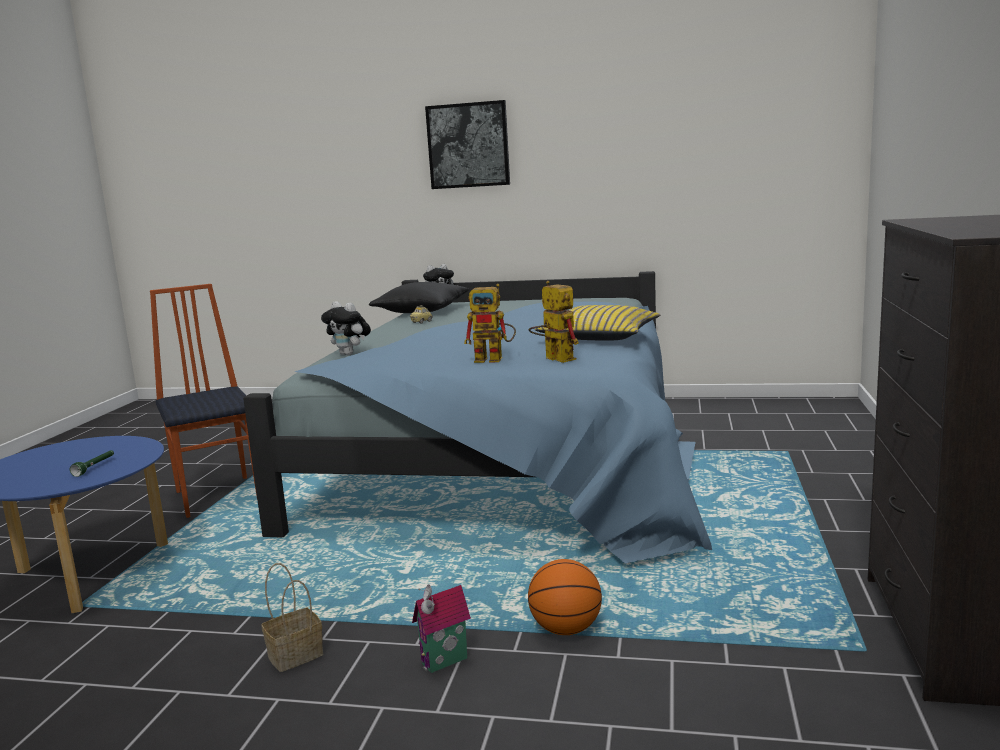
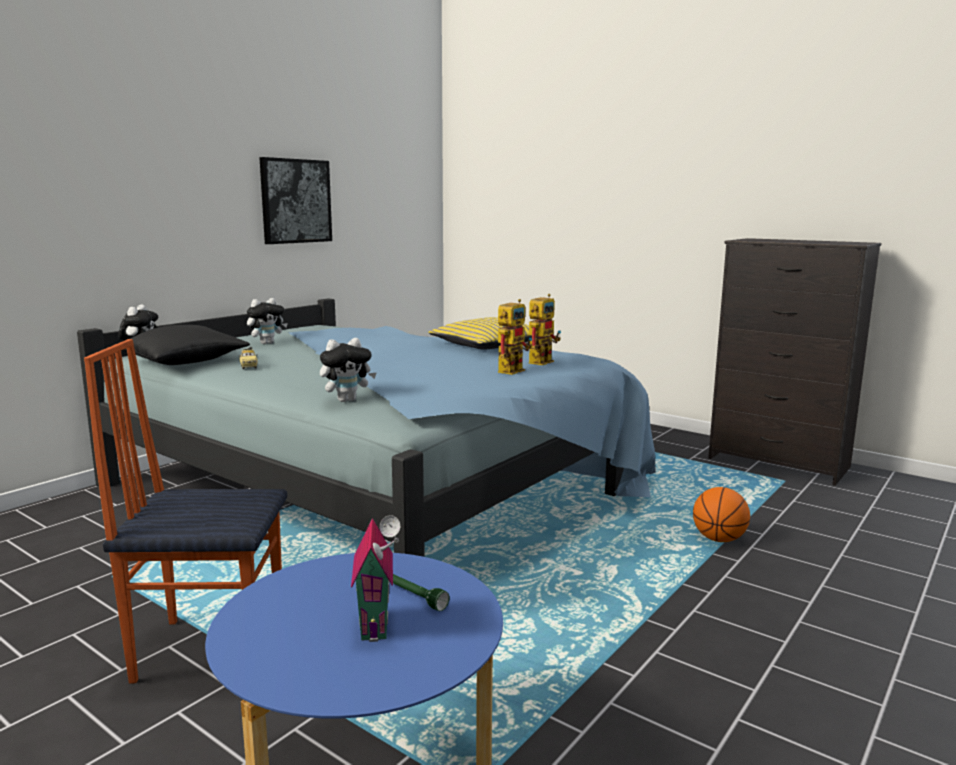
camera: 65 degrees left, 0 degrees up
(294, 656) = (701, 647): basket -> none
(445, 663) = (745, 586): toy house -> toy house (378, 624)
(468, 145) = (151, 160): picture -> picture (295, 201)
(511, 307) = (267, 343): none -> plush toy
(554, 358) = (542, 361): toy robot -> toy robot turned 135 degrees clockwise

